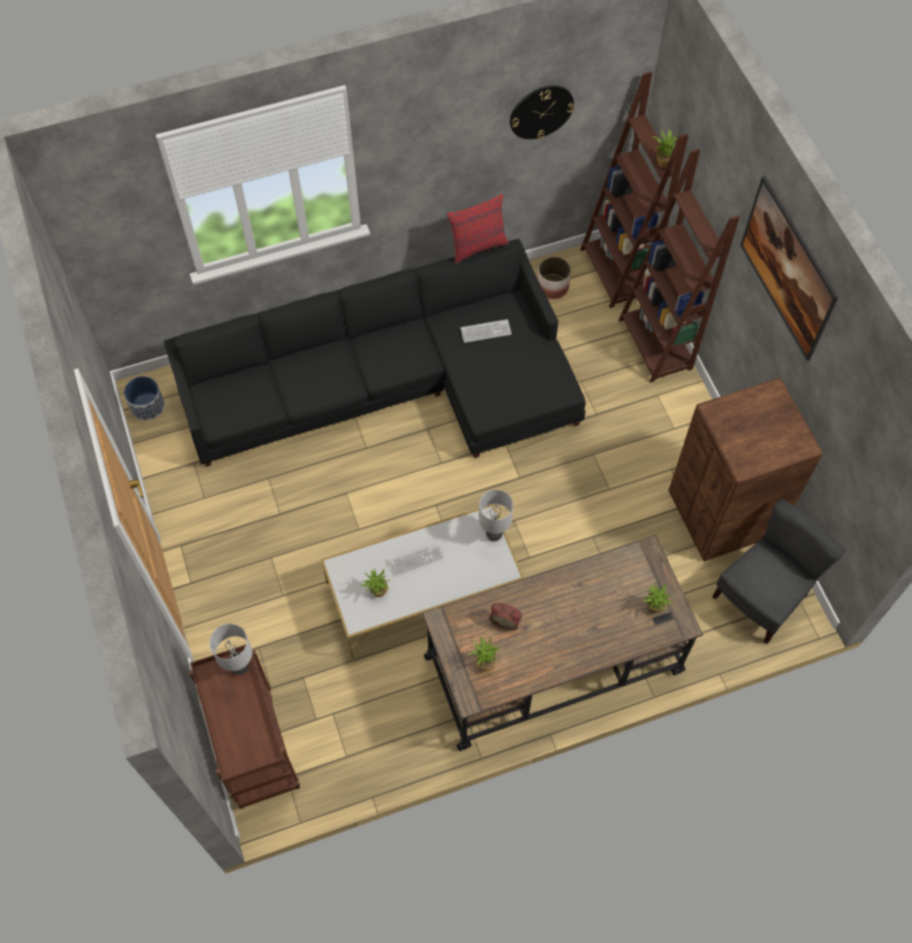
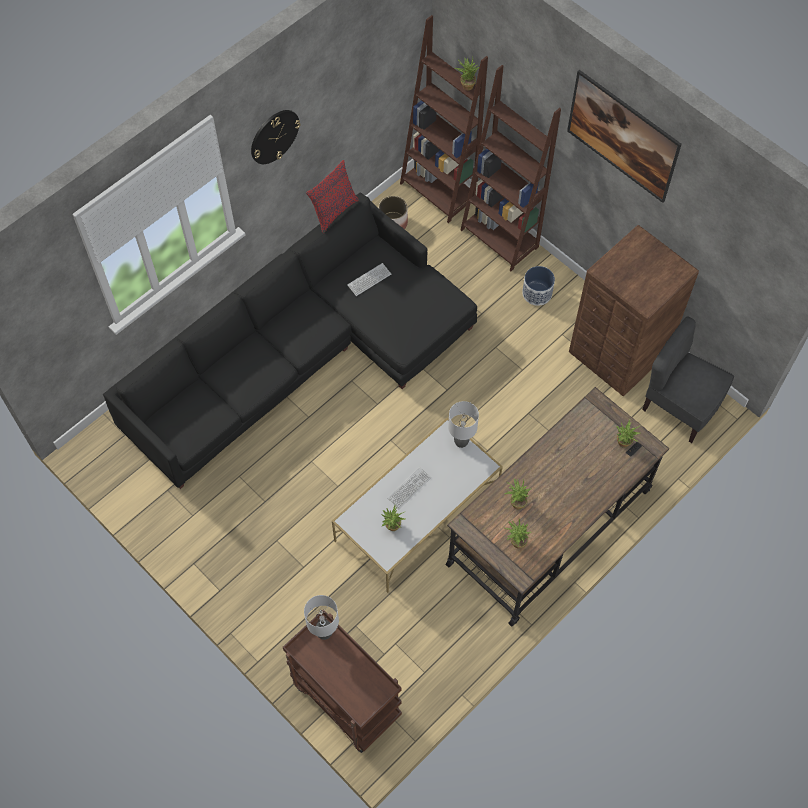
camera: 25 degrees left, 0 degrees up
(148, 406) = (100, 459): planter -> planter (537, 293)
(505, 620) = (516, 502): alarm clock -> potted plant
(541, 111) = (356, 79): wall clock -> wall clock (274, 136)
(761, 597) = (680, 406): grey chair -> grey chair turned 75 degrees counterclockwise

